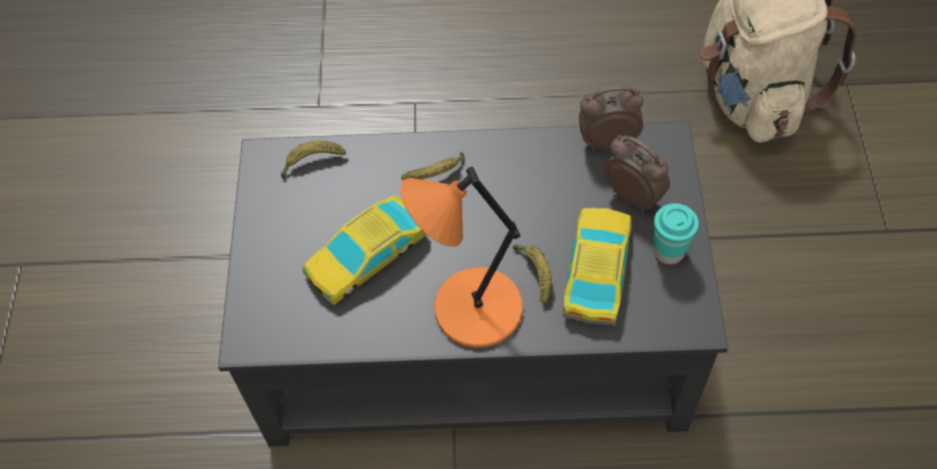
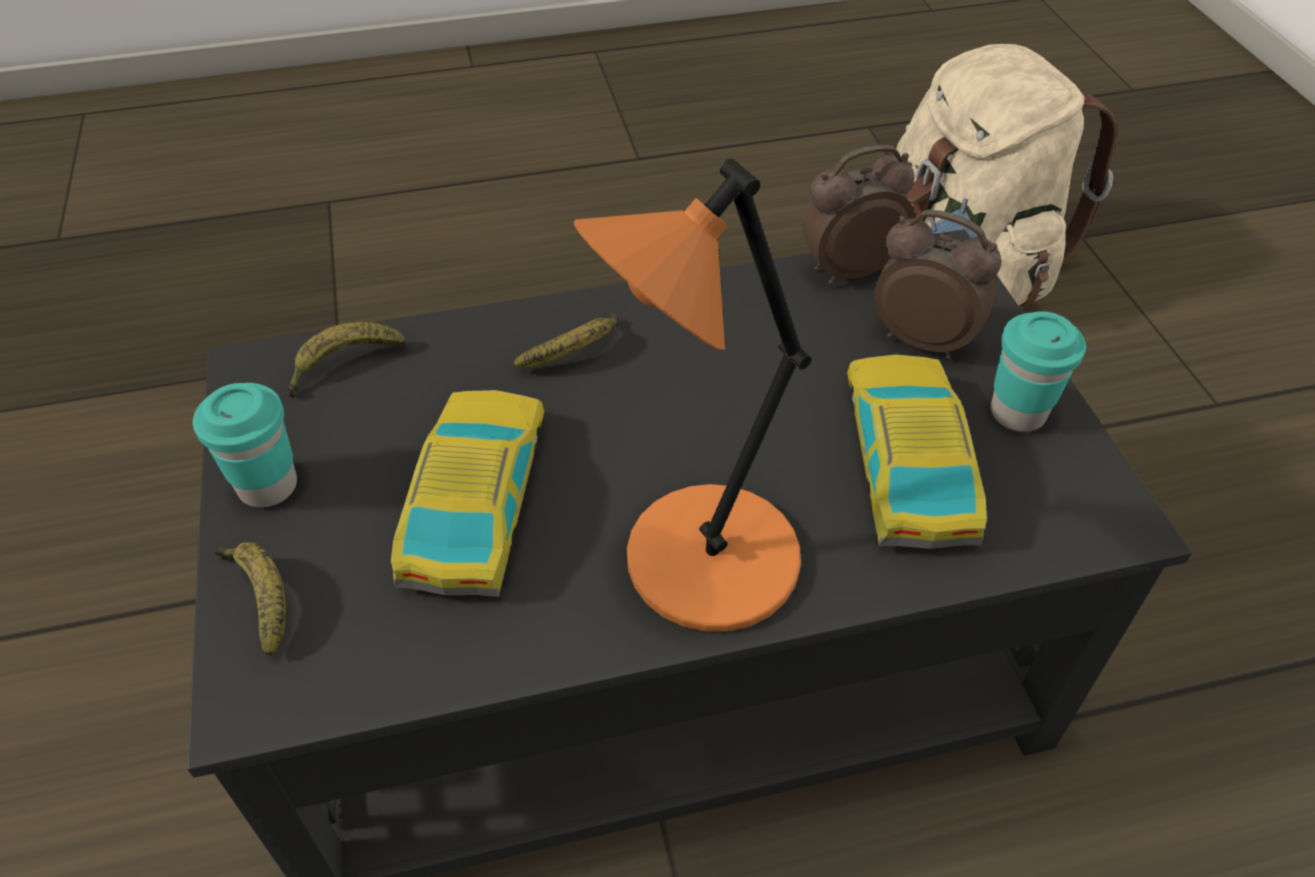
camera: 15 degrees left, 10 degrees down
(265, 230) = (268, 486): none -> turquoise cup
(367, 255) = (475, 501): toy car -> toy car turned 150 degrees clockwise
(535, 273) = (799, 482): banana -> banana (261, 598)

